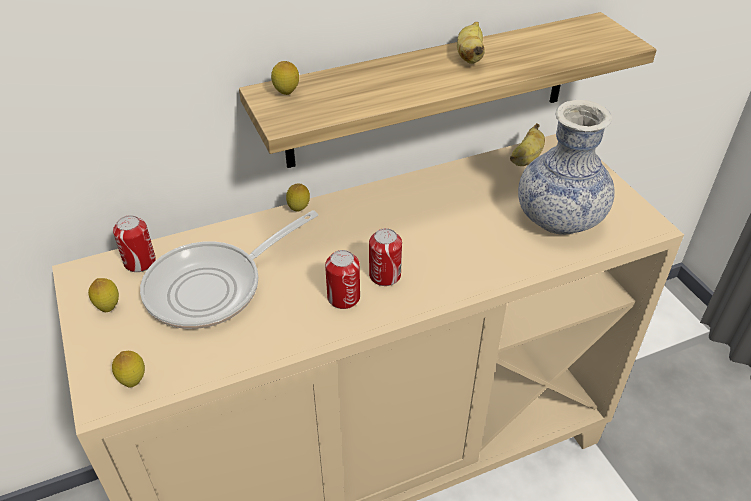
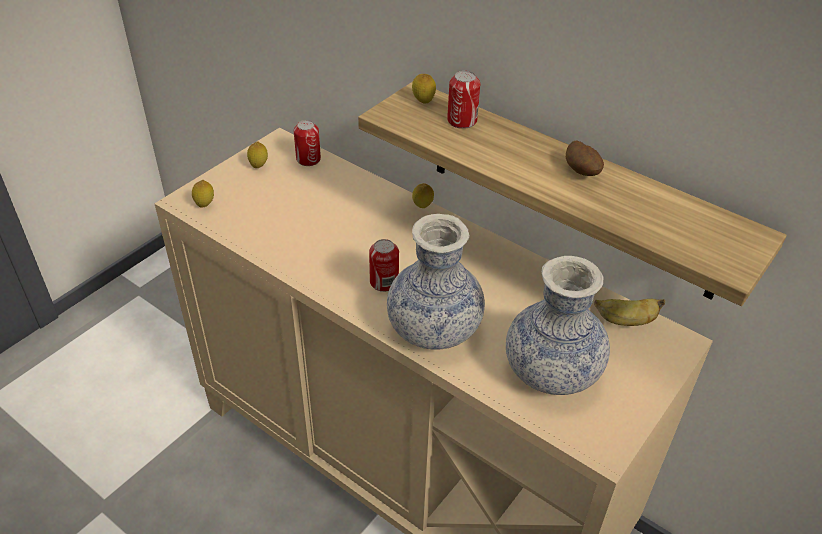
camera: 60 degrees right, 0 degrees up
(213, 287) = (308, 201): frying pan -> none
(343, 297) = (343, 269): can -> can (462, 121)
(470, 56) = (581, 172): banana -> potato
(470, 266) = (434, 329): none -> vase

